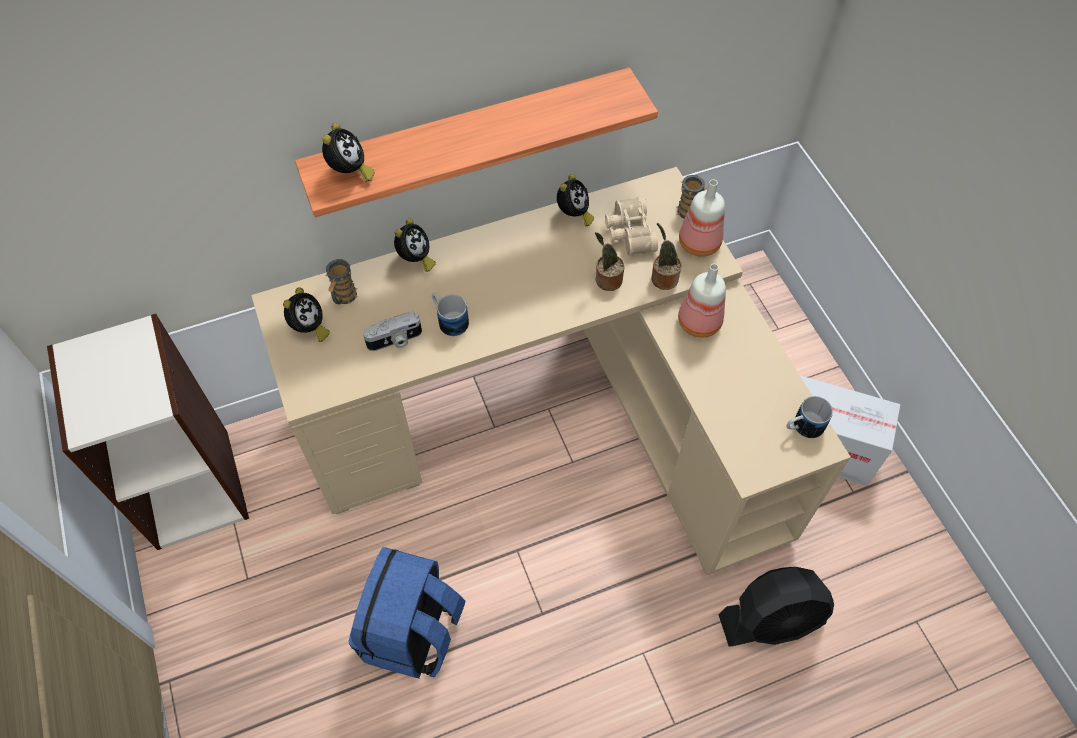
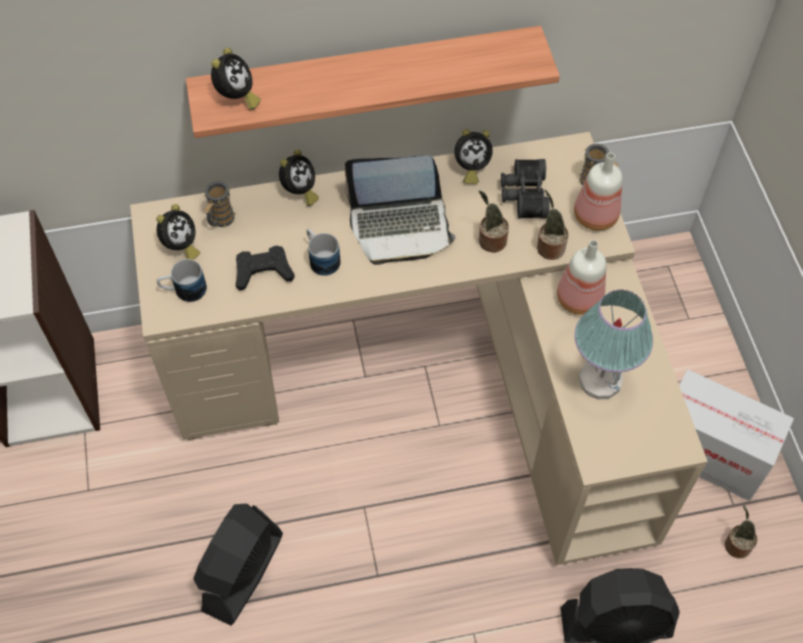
camera: 10 degrees right, 0 degrees up
(395, 340) = (263, 271): camera -> black game controller
(413, 633) = (242, 572): blue backpack -> black fan
(519, 279) = (400, 226): none -> laptop
(574, 215) = (470, 168): alarm clock -> alarm clock turned 45 degrees clockwise
(628, 233) = (523, 195): beige binoculars -> black binoculars
(734, 396) = (599, 380): none -> table lamp
(802, 427) = (663, 423): mug -> mug (184, 291)
(863, 527) = (736, 544): none -> potted plant

